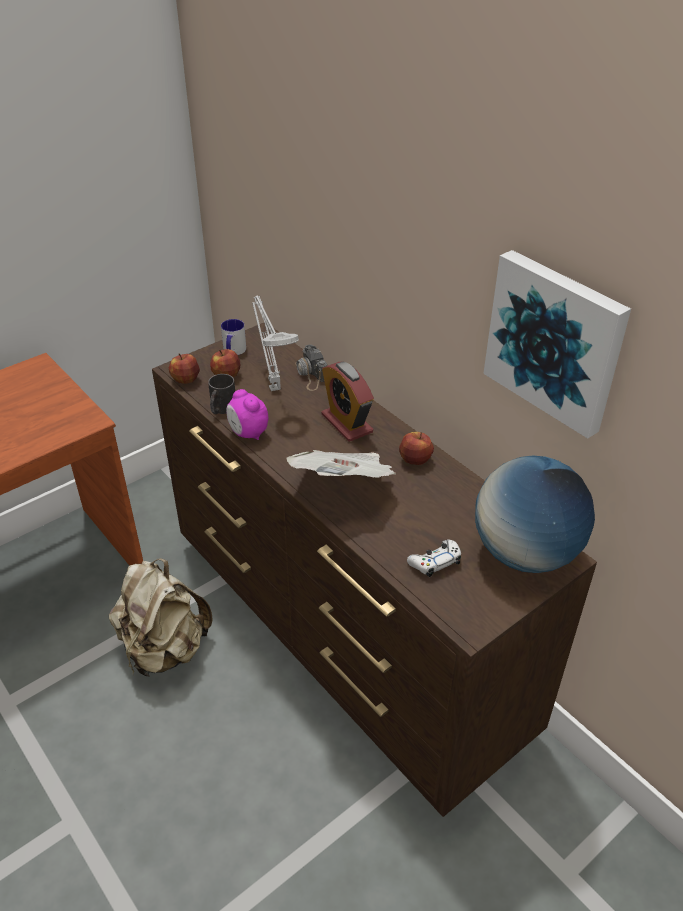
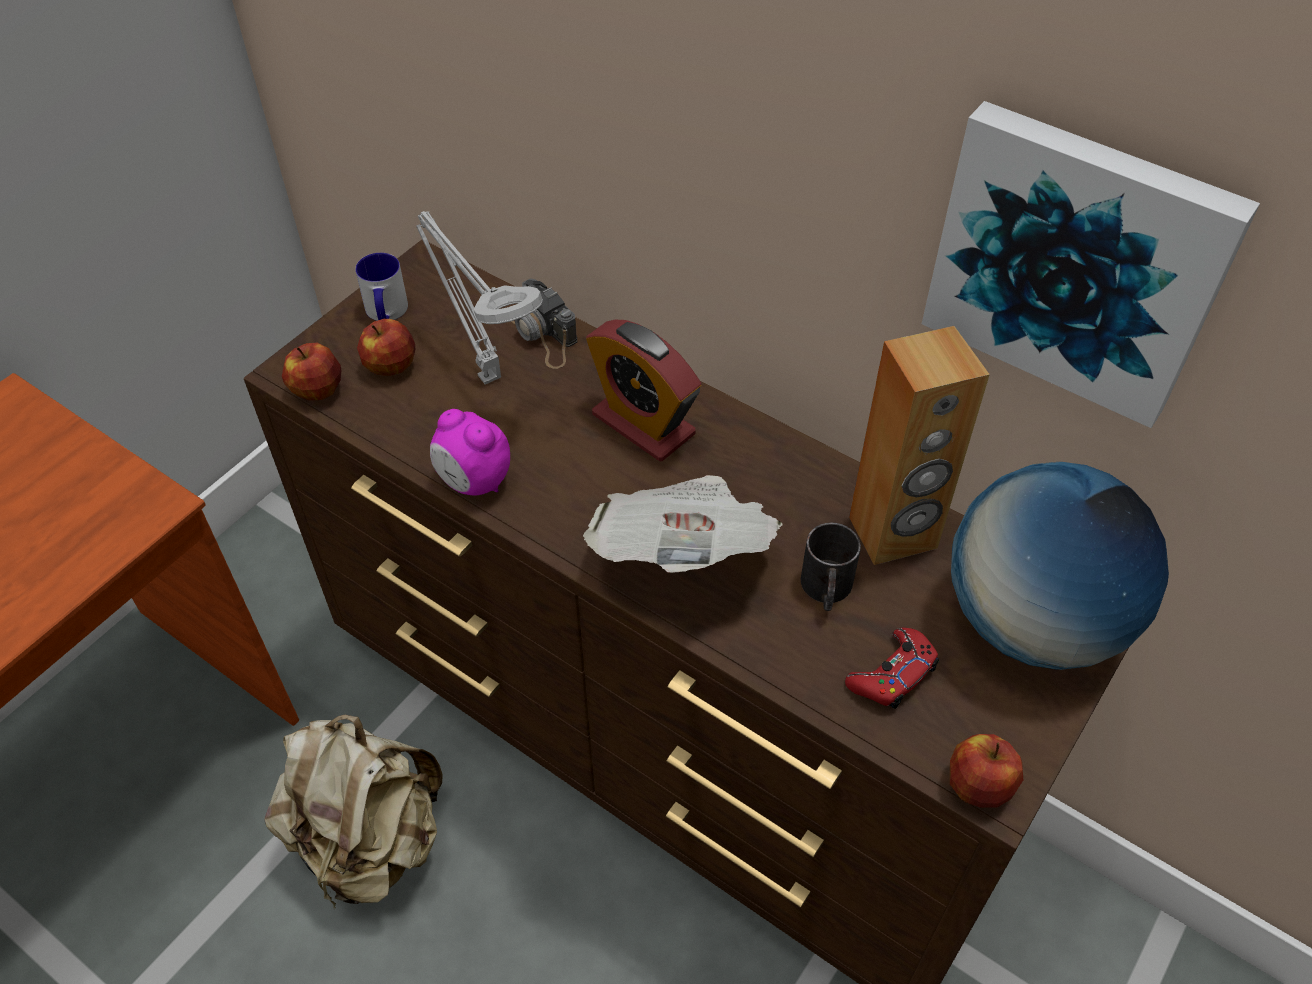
camera: 15 degrees left, 10 degrees up
(221, 409) = (406, 440): black mug -> black mug (826, 590)
(414, 459) = (786, 474): apple -> apple (977, 786)
(435, 562) = (892, 674): white game controller -> red game controller
(463, 497) = (893, 533): none -> brown speaker

